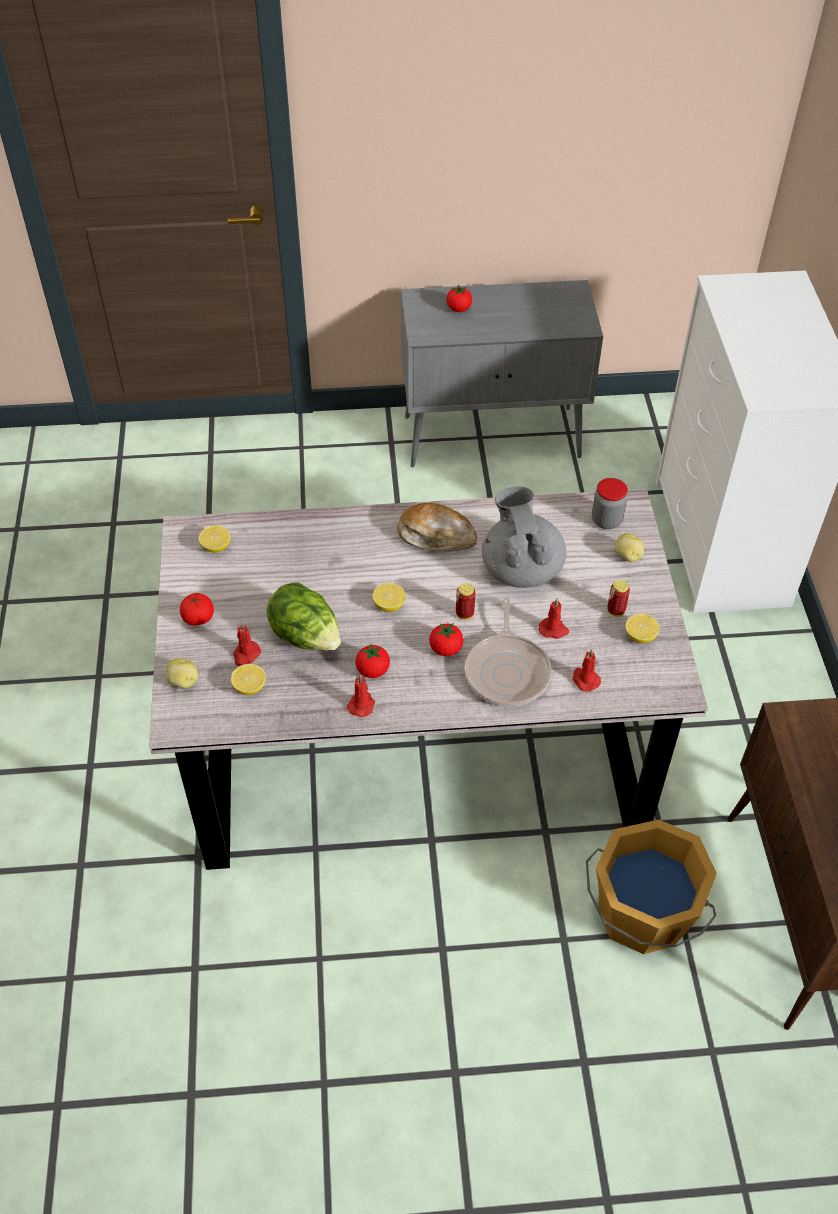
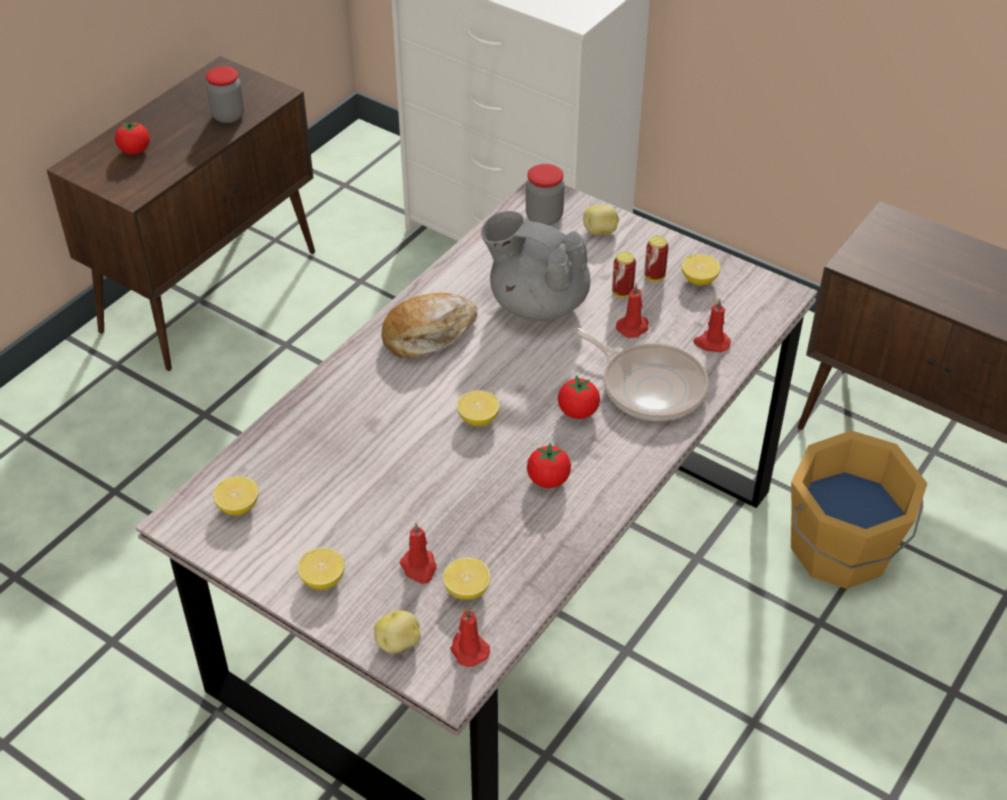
camera: 50 degrees left, 5 degrees down
(198, 618) = (322, 579): tomato -> lemon
(306, 637) = (449, 505): lettuce -> none
(362, 704) = (582, 513): red candle -> red candle (468, 649)
(464, 614) = (549, 373): can -> can (622, 292)
(493, 436) = (211, 290): grey cabinet -> brown cabinet
(537, 322) = (228, 116): none -> jar

